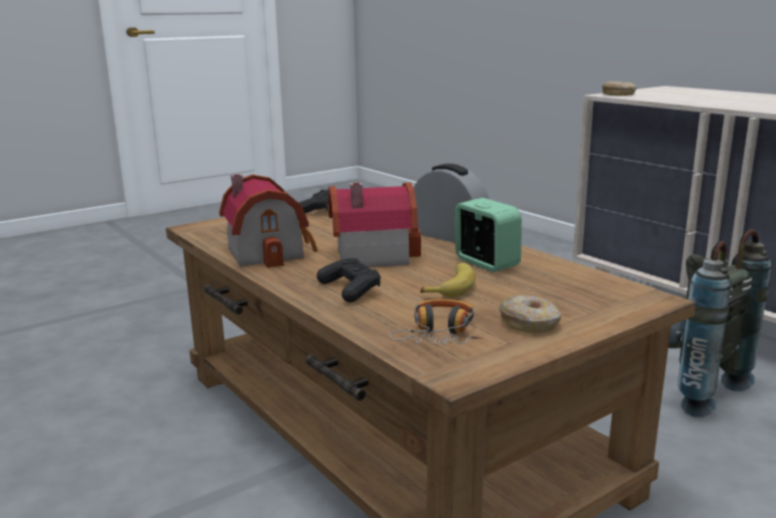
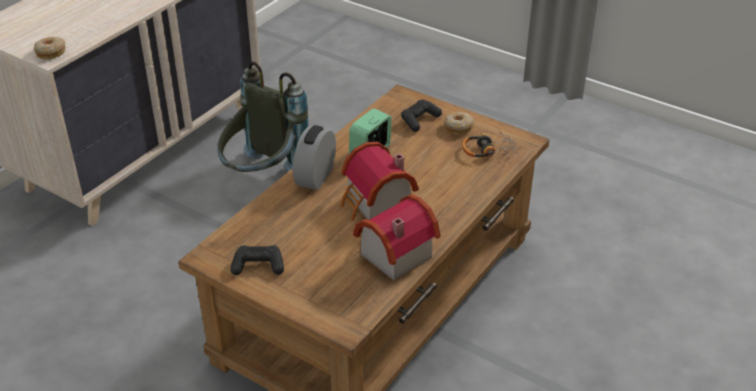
camera: 110 degrees left, 20 degrees up
(350, 289) = (446, 195): black game controller -> black game controller (419, 120)
(451, 286) = (420, 159): banana -> none

